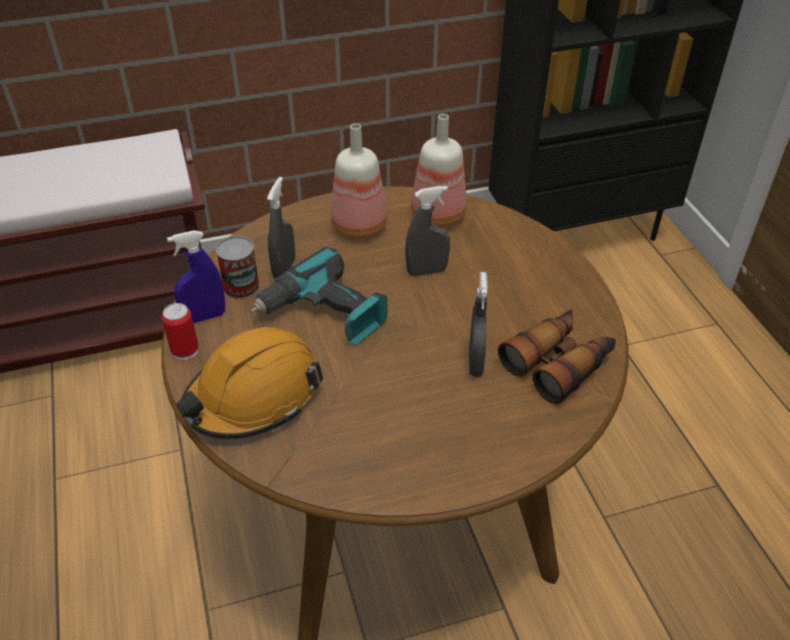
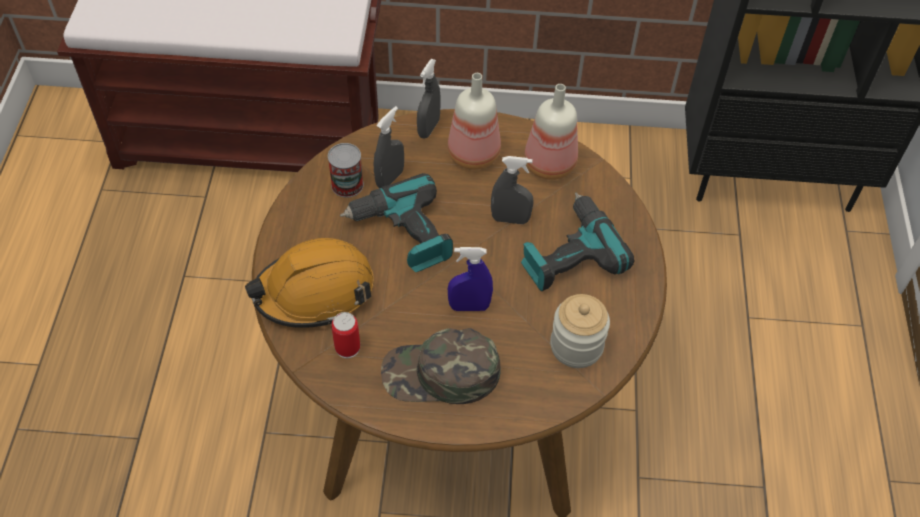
camera: 20 degrees right, 10 degrees up
(185, 350) = (279, 232): can -> can (347, 348)
(204, 317) = (306, 205): blue spray bottle -> blue spray bottle (469, 306)
(435, 434) = (440, 374): none -> green cap
(475, 363) = (506, 322): grey spray bottle -> grey spray bottle (428, 128)
(501, 284) = (568, 253): none -> power drill
(558, 363) = (576, 346): binoculars -> jar

